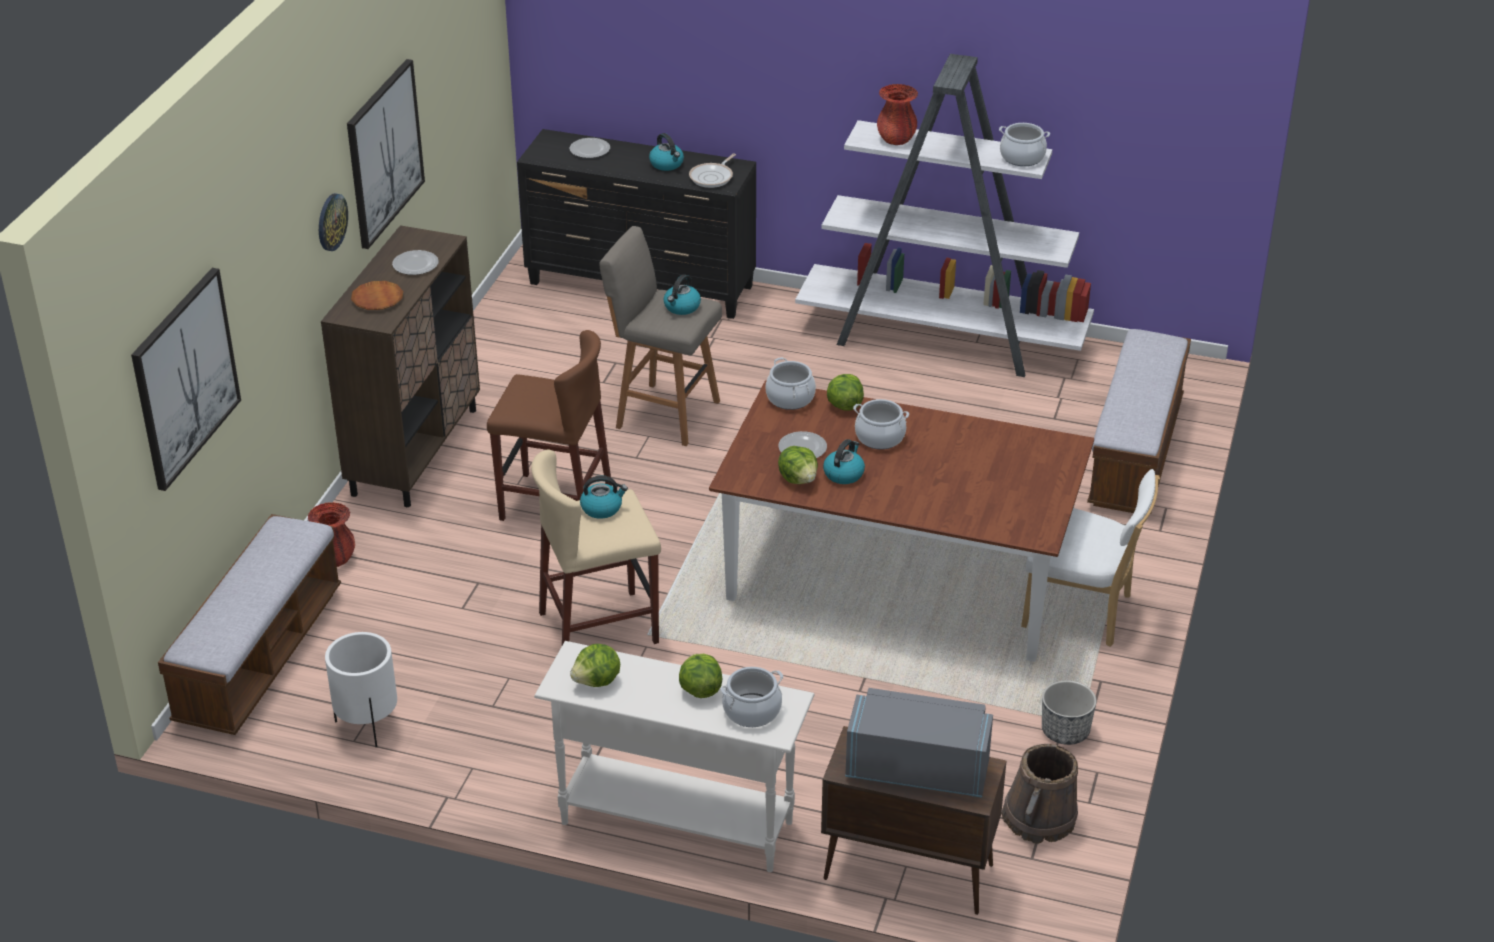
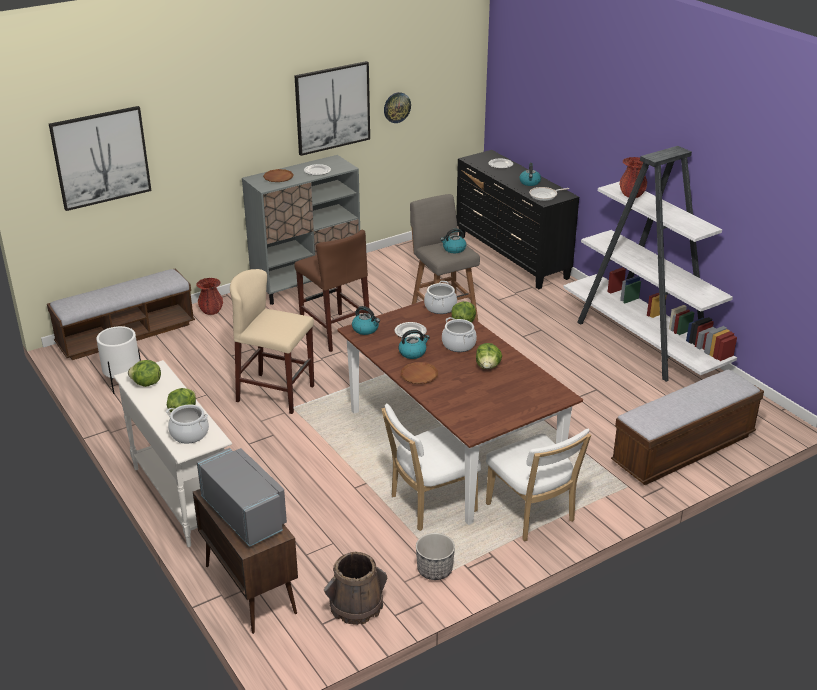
camera: 40 degrees right, 5 degrees down
(331, 222) = (268, 127): wall clock -> wall clock (396, 107)
(415, 451) = (307, 283): brown cabinet -> grey cabinet
(602, 508) = (283, 318): kettle -> kettle (366, 329)
(798, 479) = (386, 344): lettuce -> lettuce (488, 366)
(892, 499) = (419, 375): none -> brown plate
(965, 662) = (429, 504): none -> white chair
(1022, 157) = (695, 226): cooking pot -> none

